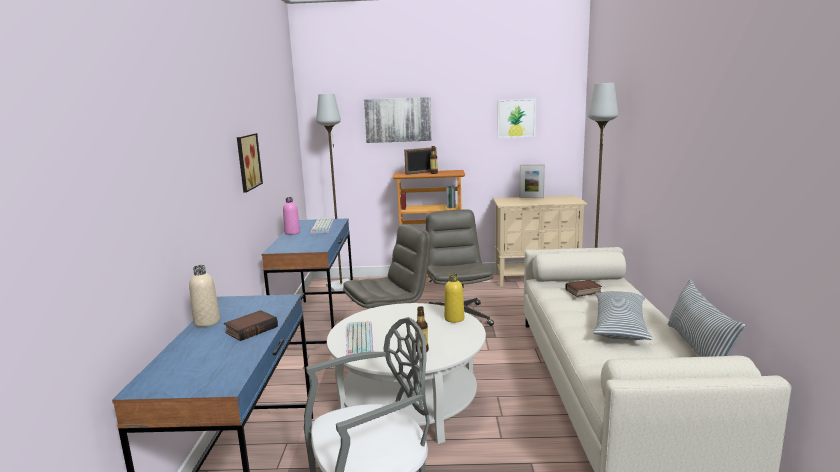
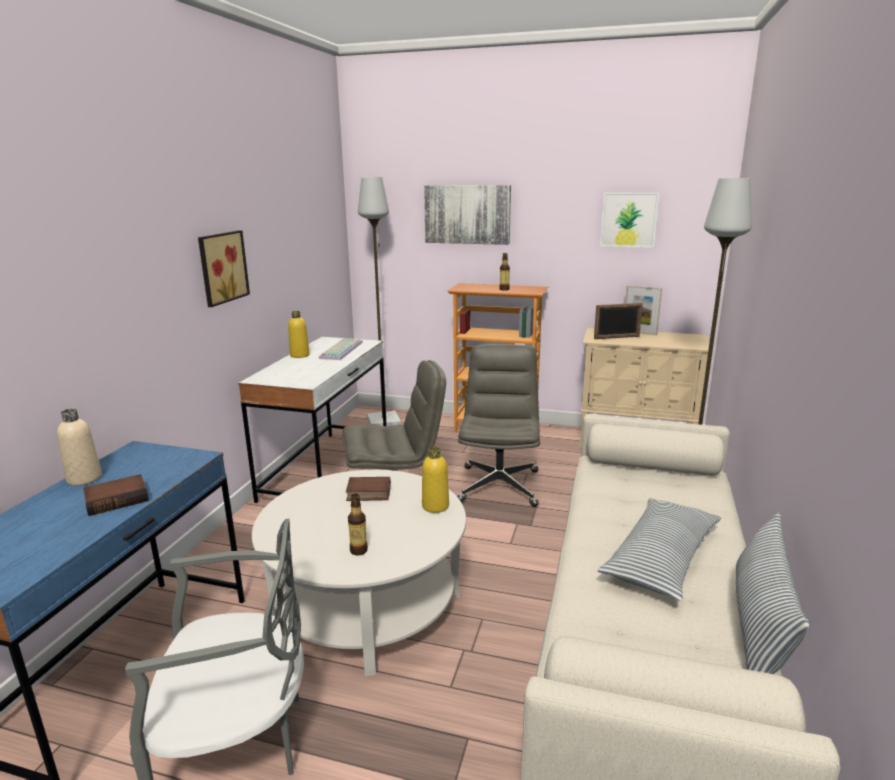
camera: 15 degrees right, 5 degrees up
(292, 233) = (299, 355): pink bottle -> yellow bottle
(318, 324) = (327, 469): blue desk -> white desk
(358, 339) = (296, 517): keyboard -> none
(421, 173) = (489, 287): picture frame -> picture frame (616, 337)
(583, 291) = (643, 490): book -> book (368, 494)

